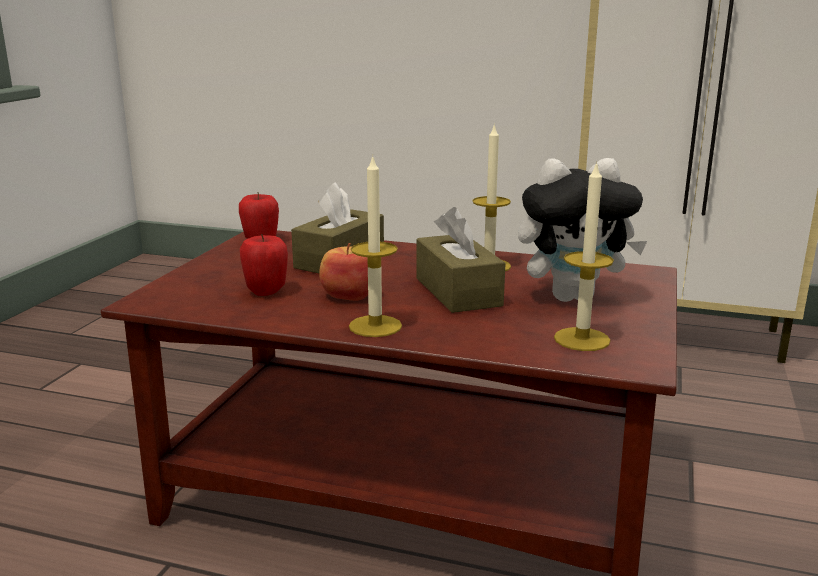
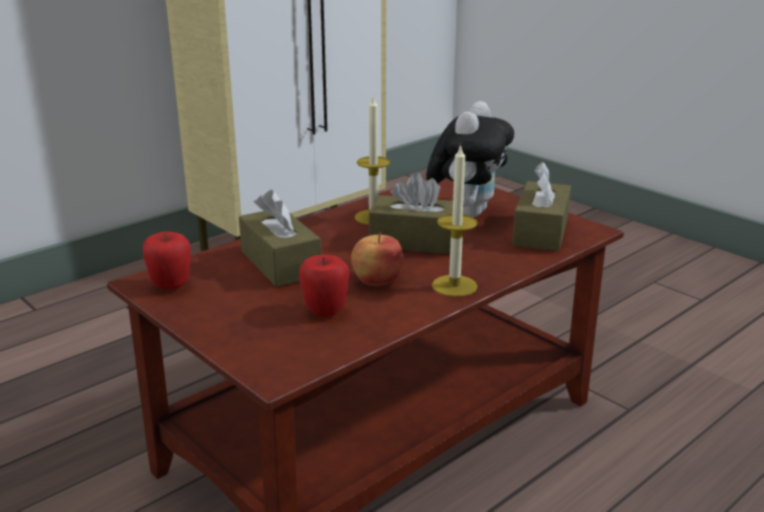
camera: 60 degrees left, 5 degrees up
(582, 339) = (540, 232): candle -> brown tissue box

